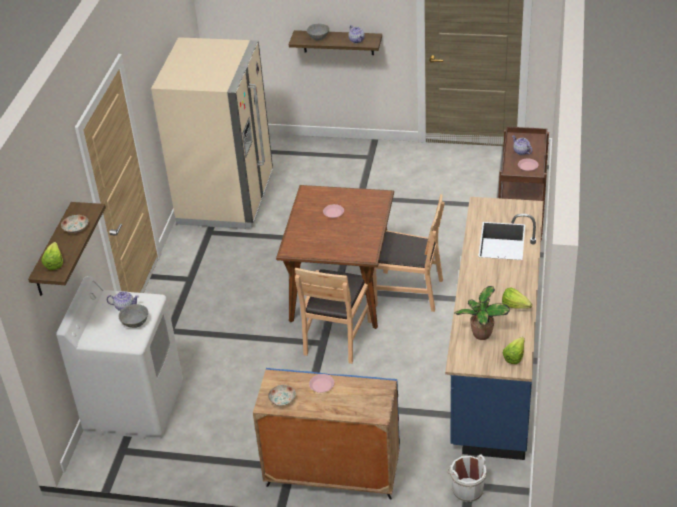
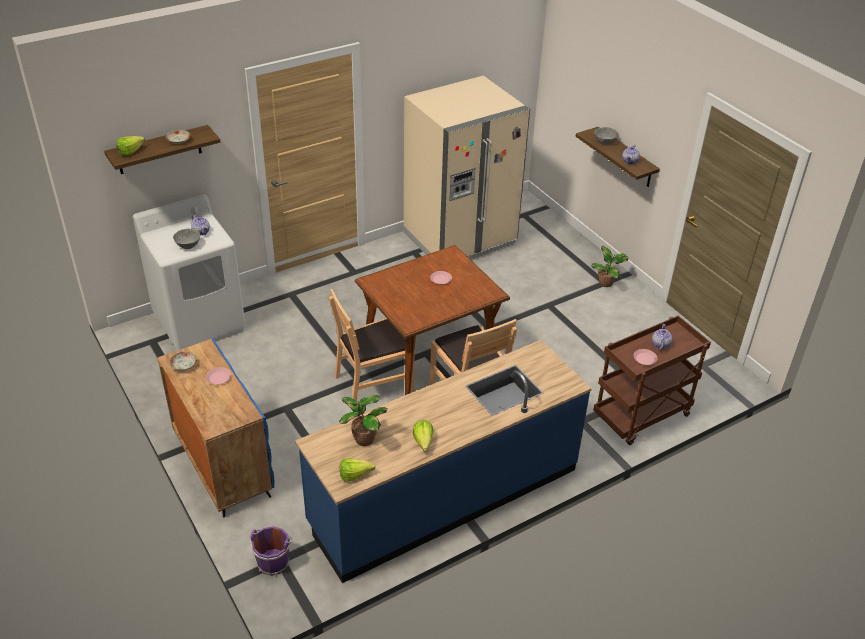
camera: 45 degrees right, 0 degrees up
(372, 156) = (606, 283): none -> potted plant
(466, 489) = (273, 561): white bucket -> purple bucket

